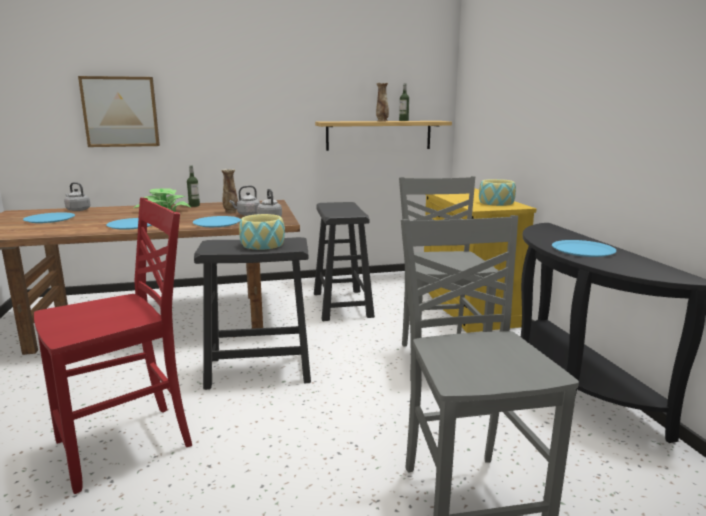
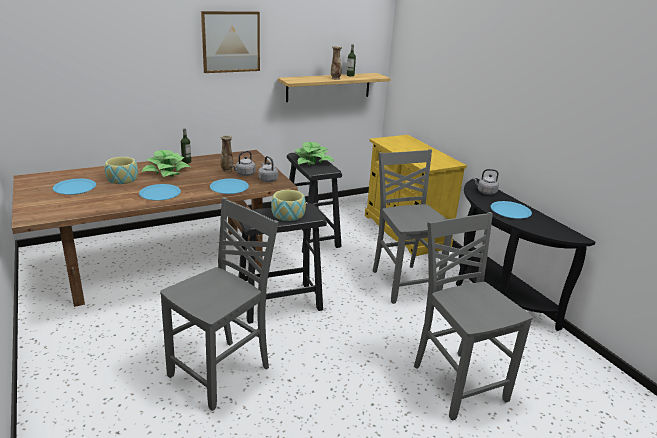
camera: 15 degrees left, 10 degrees up
(77, 210) = (85, 172): grey kettle -> grey kettle (485, 192)
(120, 112) = (108, 76): picture -> picture (231, 42)
(128, 444) = (222, 372): red chair -> grey chair
(341, 208) = (313, 161): none -> potted plant
(496, 203) = (436, 158): bowl -> bowl (122, 179)

